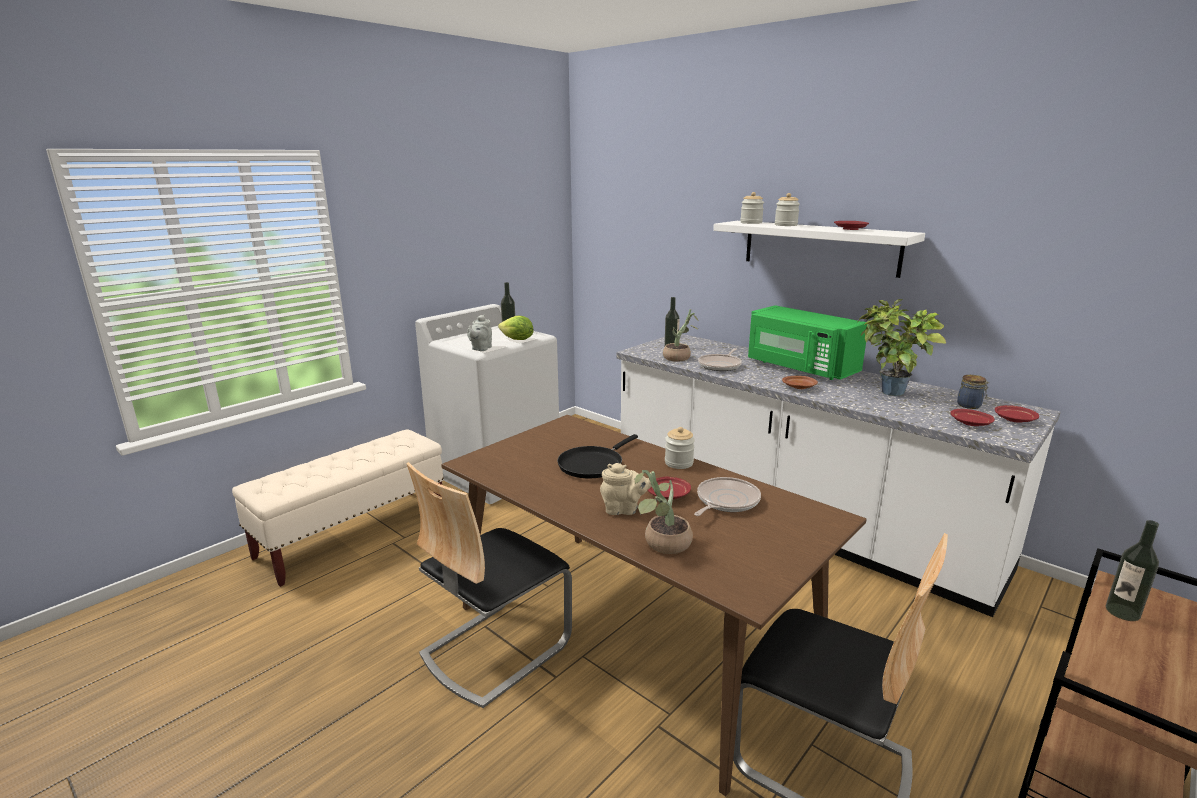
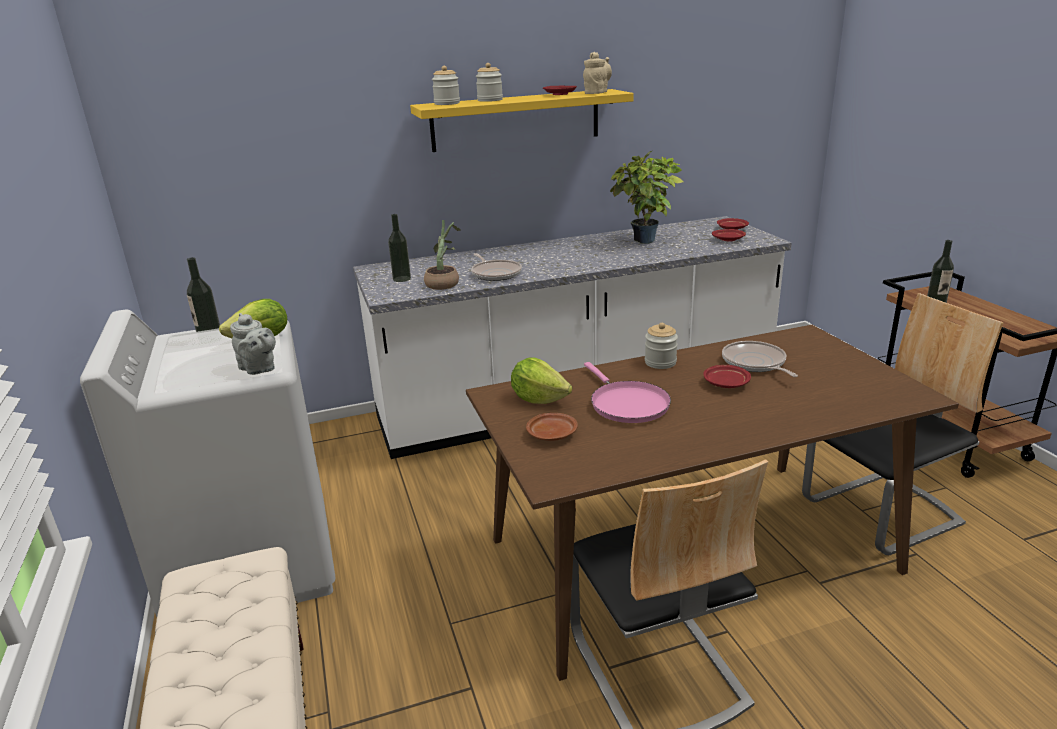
camera: 60 degrees left, 5 degrees up
(573, 436) = (539, 399): none -> lettuce
(593, 464) = (626, 404): black frying pan -> pink frying pan
(624, 509) = (744, 411): beige teapot -> beige teapot (597, 93)
(662, 544) = (822, 409): potted plant -> none
(799, 387) = (595, 262): brown plate -> brown plate (552, 434)
(800, 368) = (547, 250): green microwave -> none
(819, 247) = (516, 120): white shelf -> yellow shelf
(970, 406) = (695, 230): jar -> none

